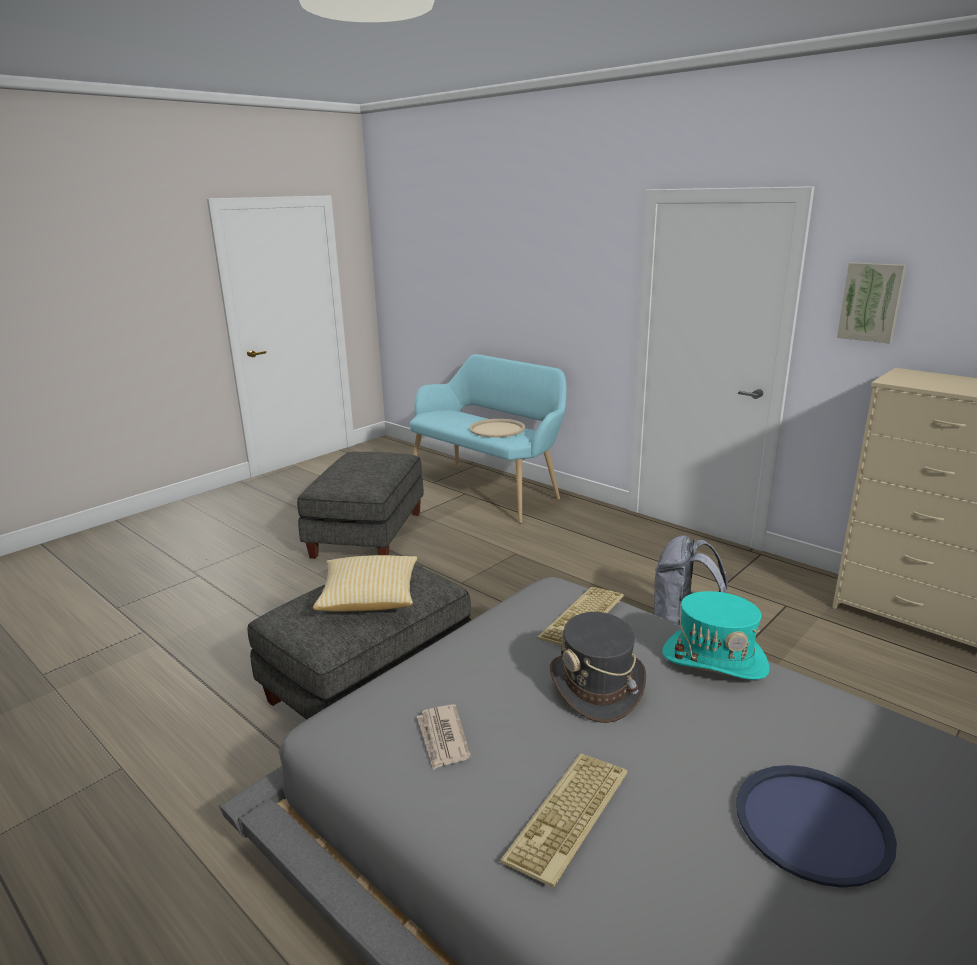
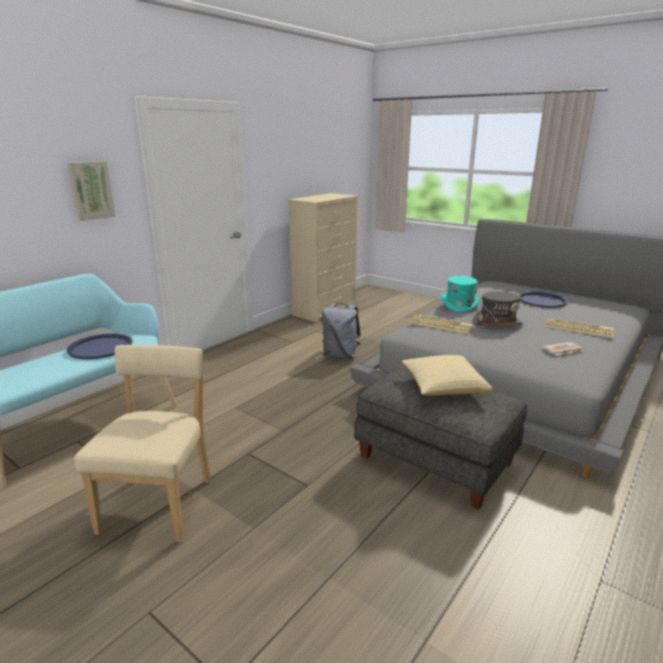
camera: 95 degrees left, 0 degrees up
(368, 534) = (161, 502): grey ottoman -> beige chair
(497, 429) = (100, 347): beige tray -> blue tray
(871, 302) = (272, 167): picture -> picture (91, 190)

